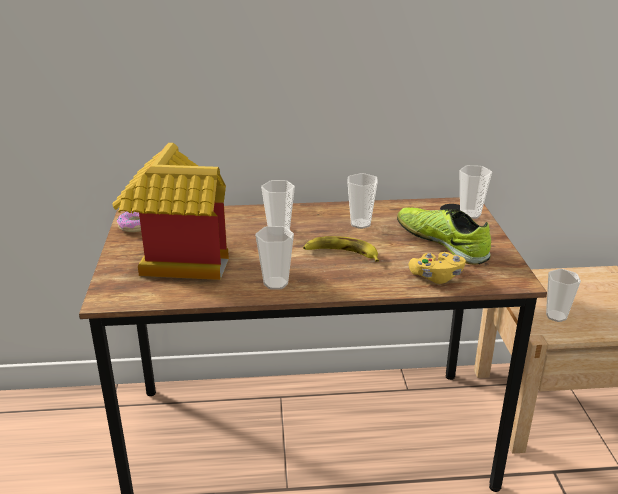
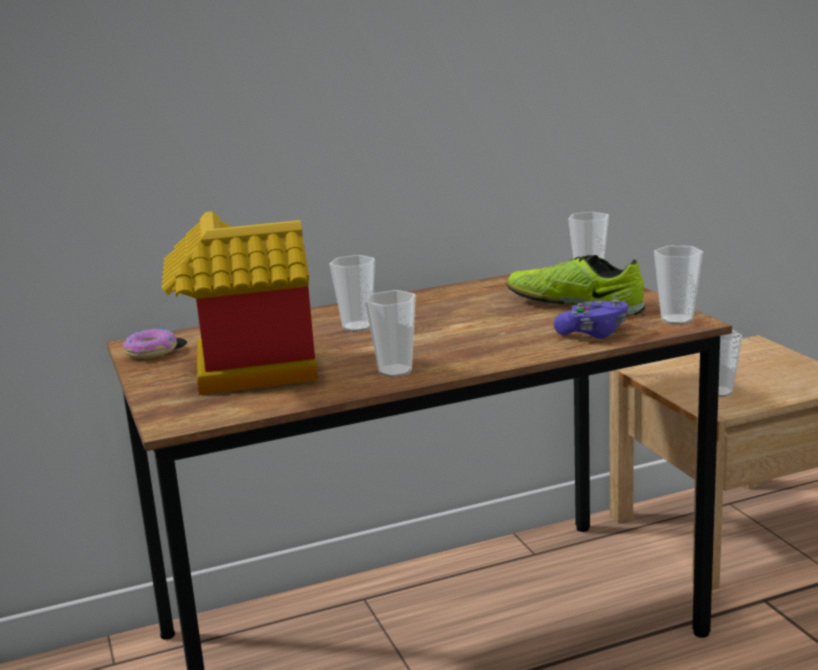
camera: 15 degrees left, 10 degrees down
(341, 254) = (457, 333): banana -> none
(360, 224) = (459, 305): cup -> cup (677, 320)
(436, 277) = (593, 334): yellow game controller -> purple game controller

